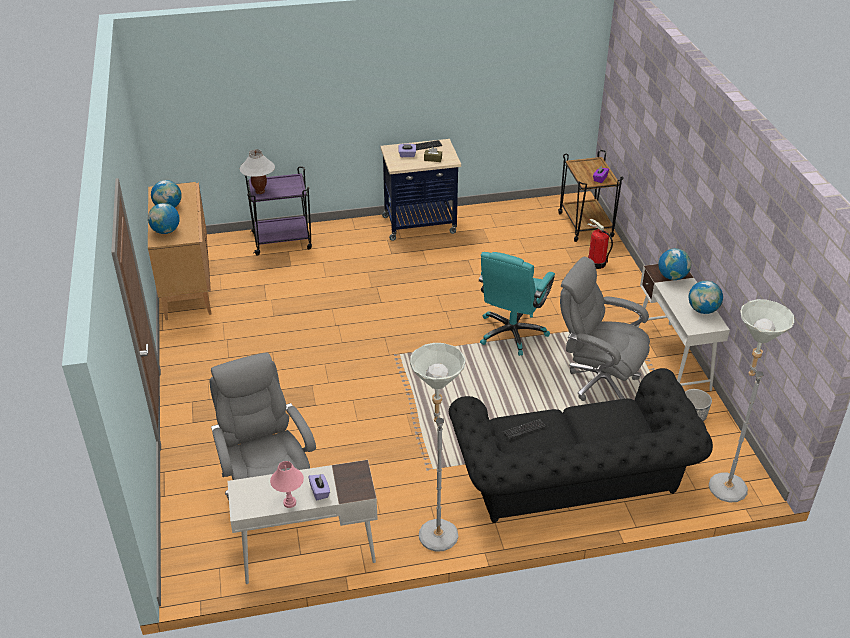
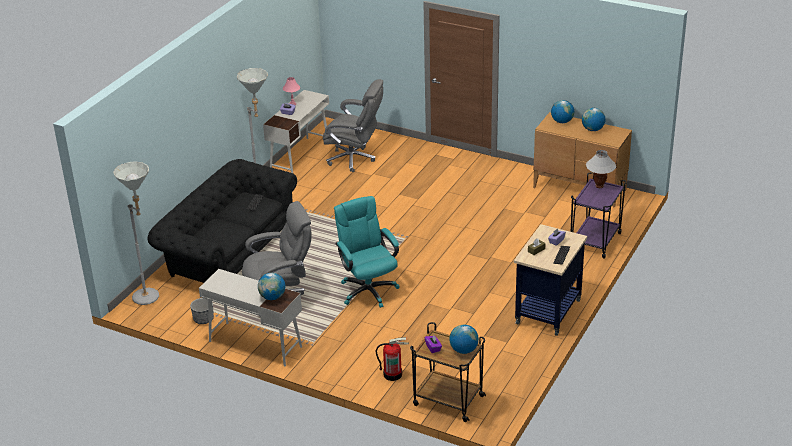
camera: 130 degrees right, 5 degrees down
(702, 310) = (227, 288): globe -> globe (463, 350)

